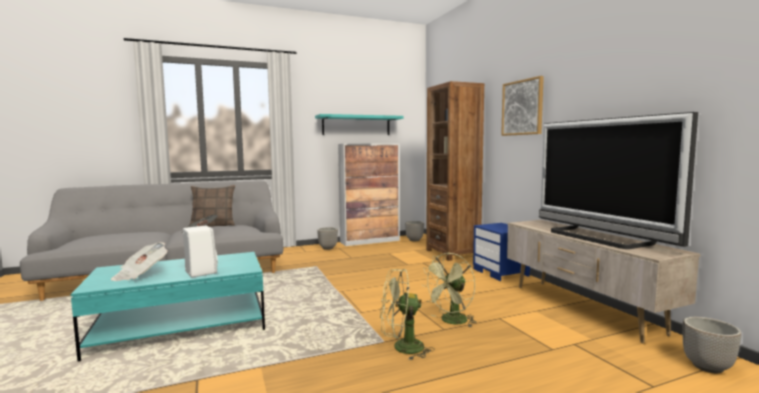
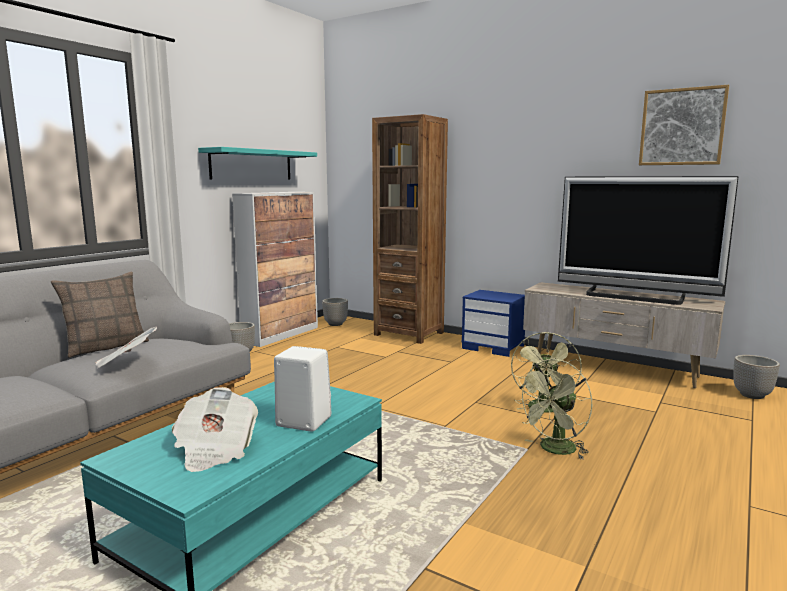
camera: 35 degrees left, 5 degrees up
(522, 107) = (510, 154): picture -> picture (682, 127)

